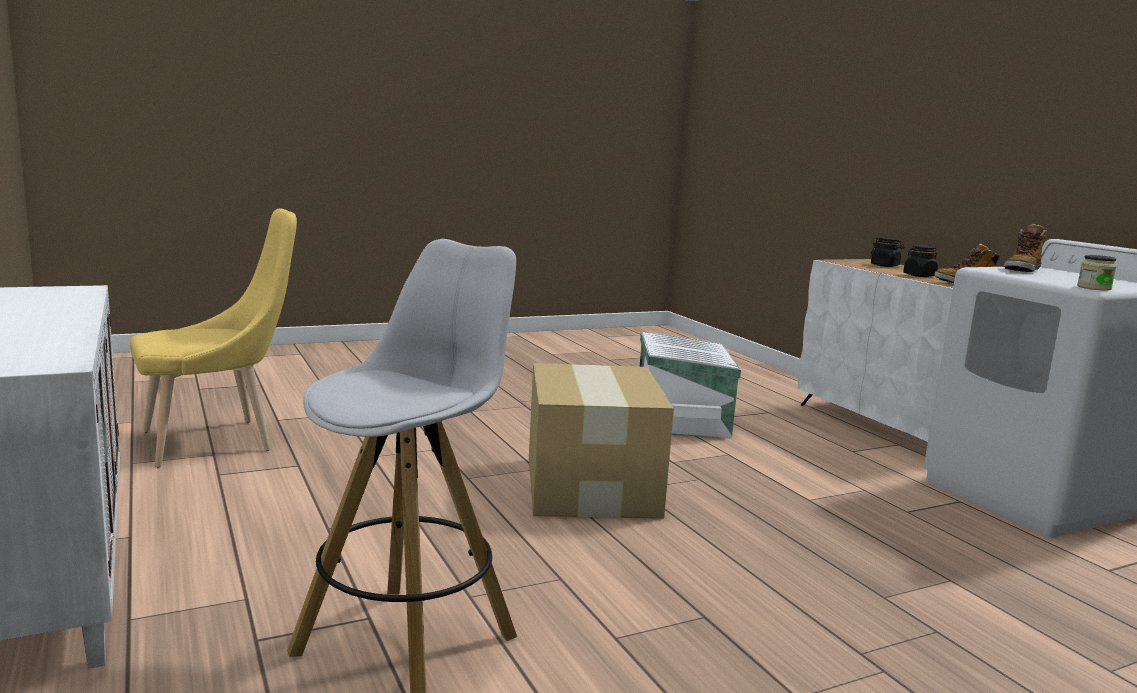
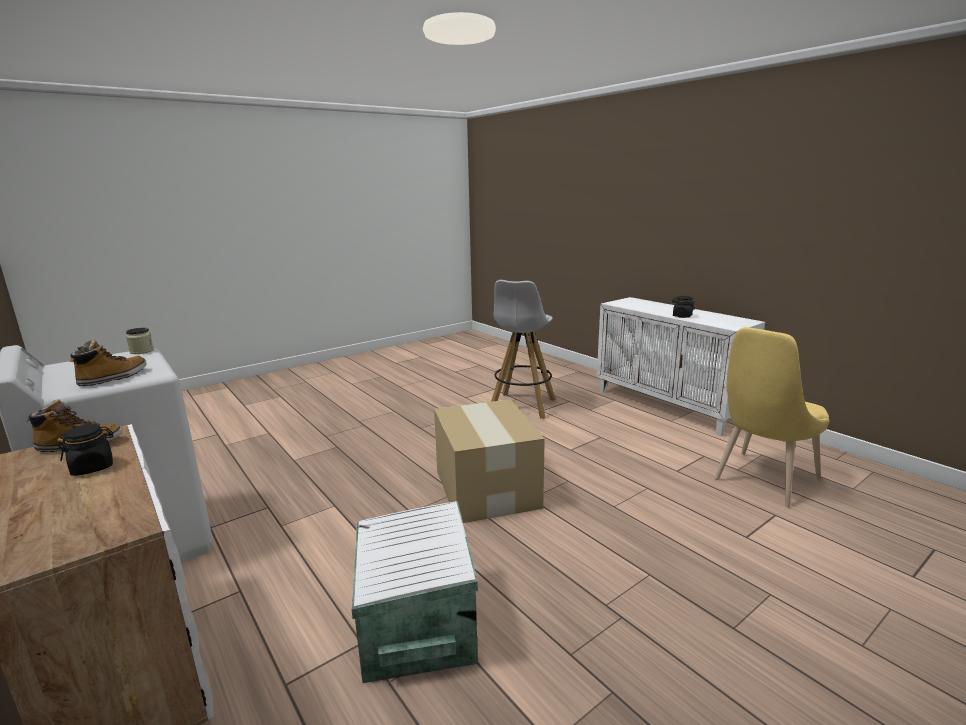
camera: 170 degrees right, 5 degrees up
(885, 266) = (57, 519): black jar -> black jar (682, 316)

